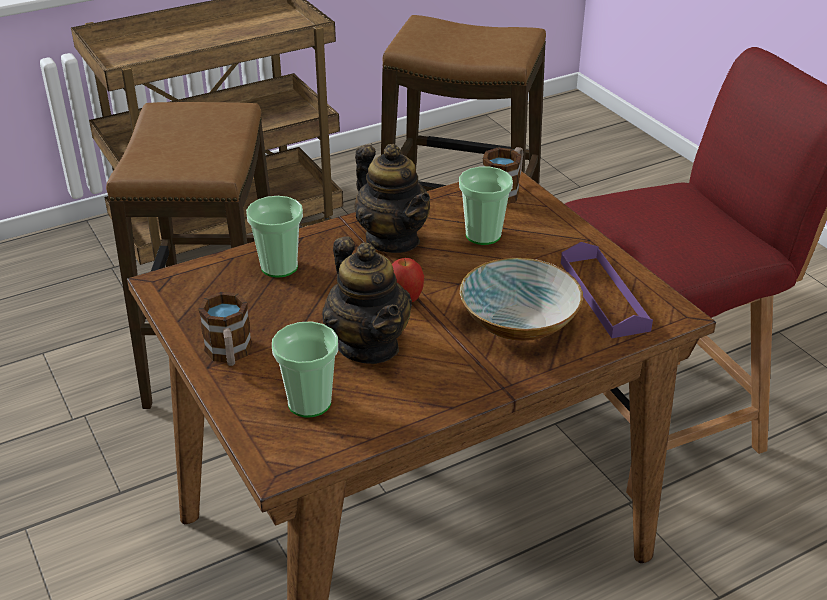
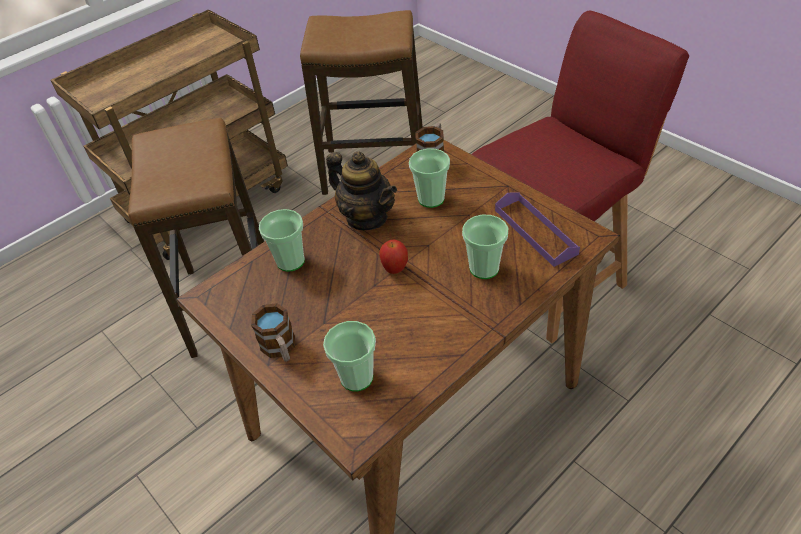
camera: 10 degrees left, 10 degrees up
(369, 345) = (382, 315): teapot -> none
(519, 322) = (484, 268): bowl -> cup

